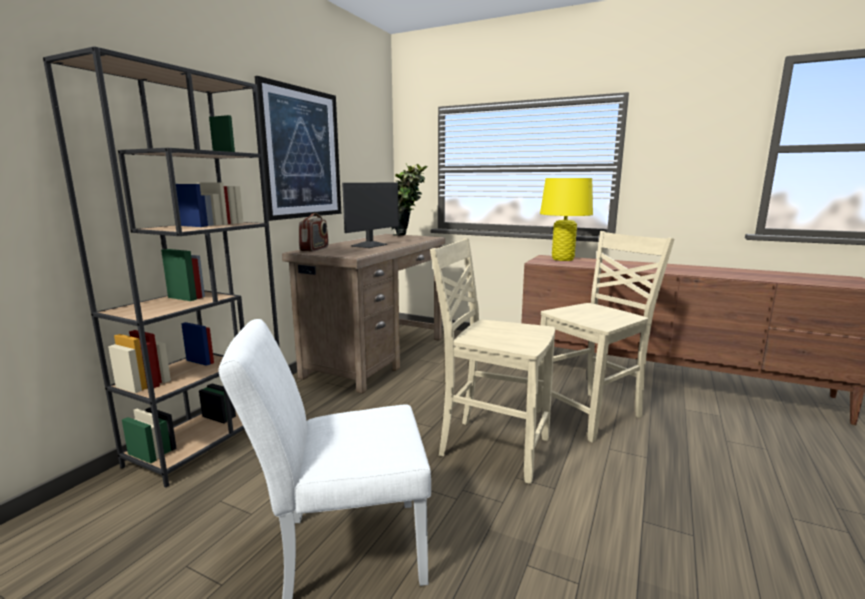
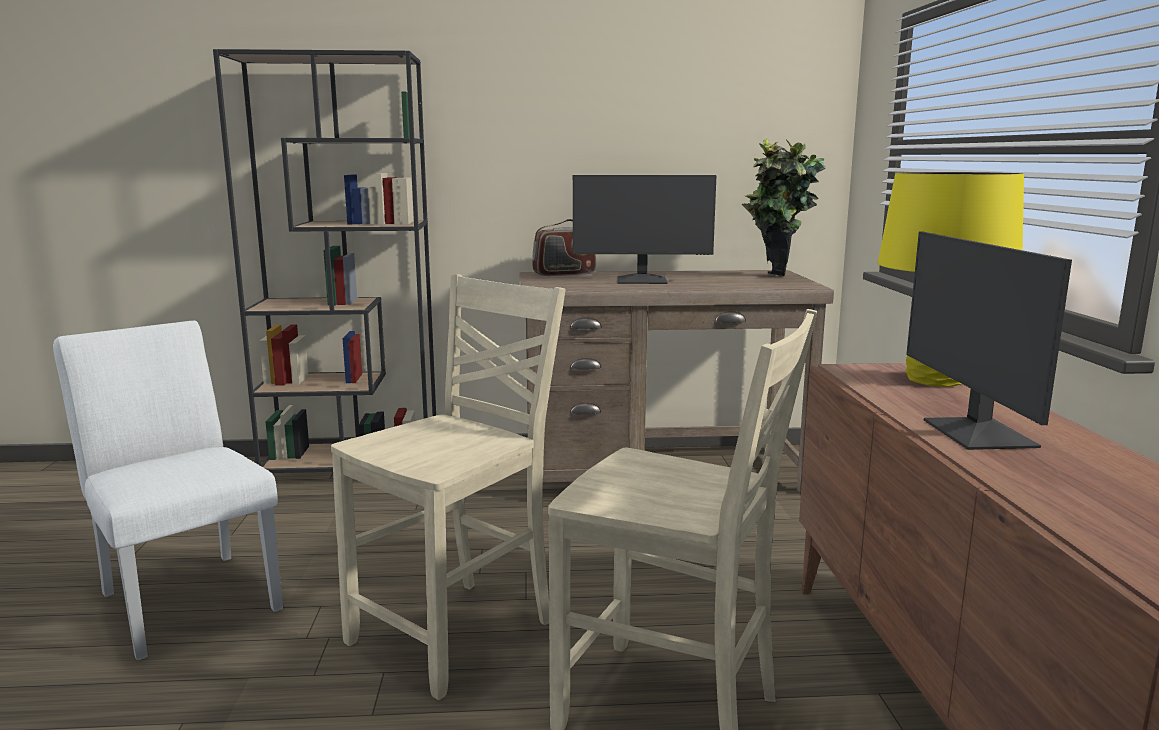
camera: 60 degrees right, 0 degrees up
(302, 154) = (587, 129): picture -> none
(492, 447) = (457, 633): beige chair -> beige chair turned 45 degrees clockwise
(629, 267) = (976, 433): none -> monitor

